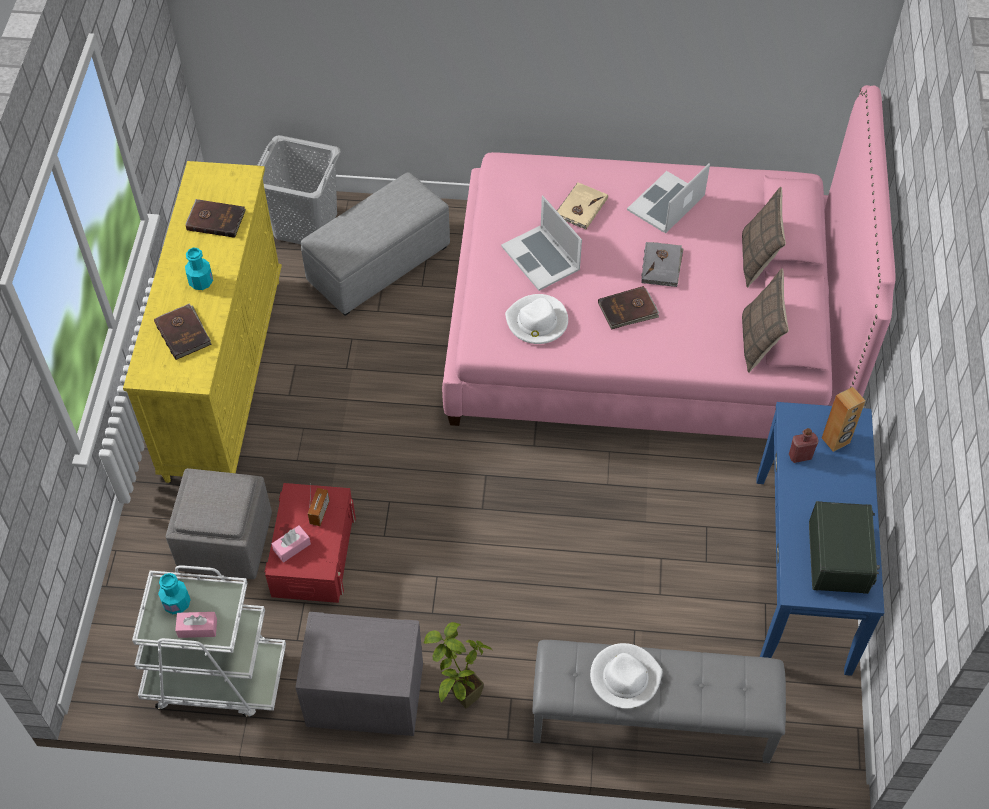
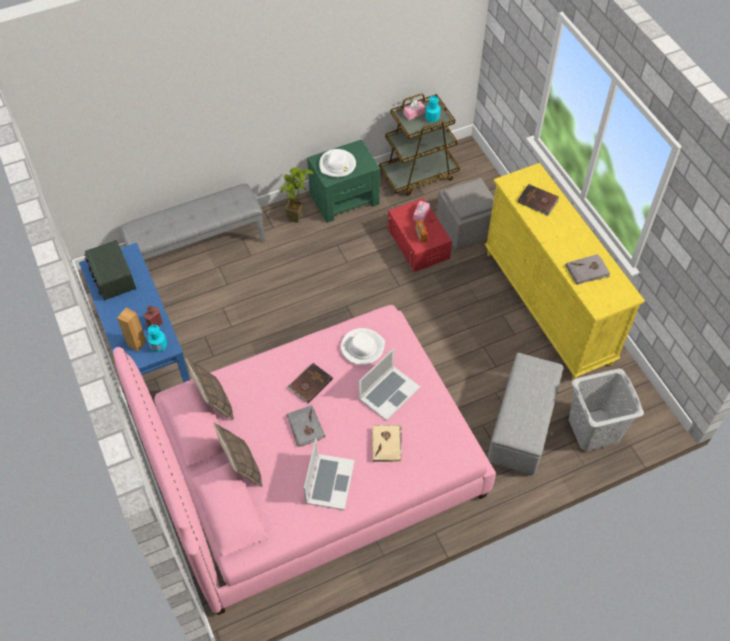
camera: 150 degrees right, 0 degrees up
(201, 281) = (557, 231): turquoise bottle -> turquoise bottle (158, 345)
(215, 219) = (587, 271): brown book -> grey book
(215, 677) = (419, 174): white cart -> brown cart
(364, 694) = (345, 198): grey nightstand -> green nightstand
(541, 257) = (389, 392): laptop -> laptop turned 105 degrees clockwise
(624, 677) = (209, 209): white hat -> white hat (337, 165)

